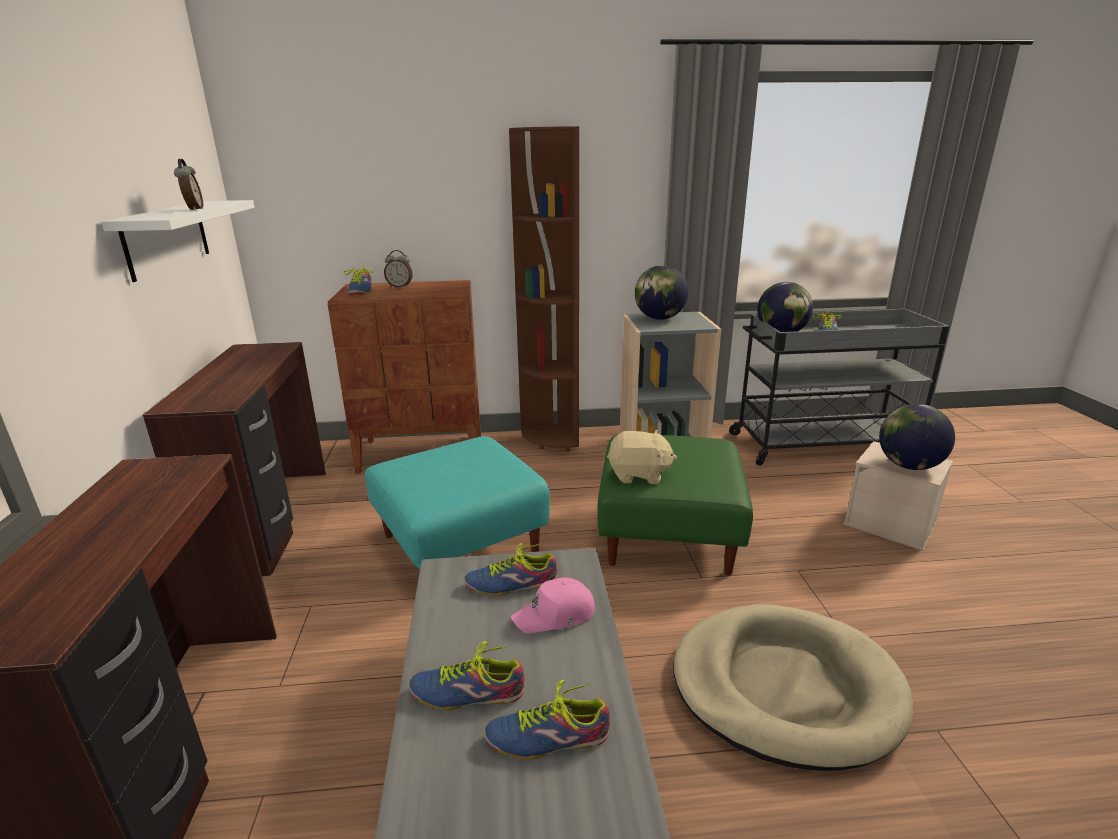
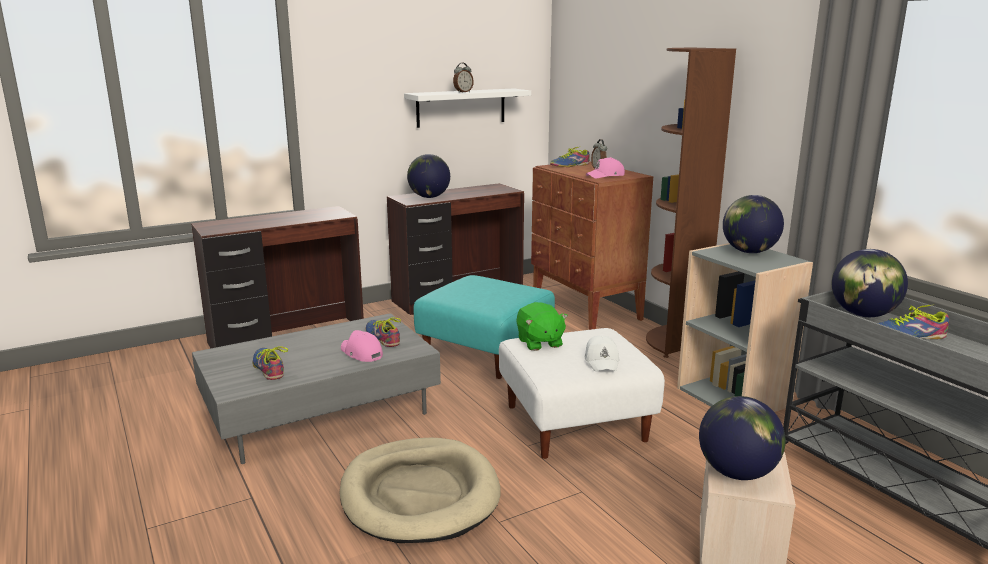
camera: 65 degrees right, 5 degrees down
(220, 389) = (429, 197): none -> globe
(440, 290) = (606, 176): none -> pink cap
(468, 693) = (290, 346): shoe -> none
(639, 475) = (539, 343): beige plush toy -> green plush toy
(667, 534) = (576, 422): green ottoman -> white ottoman
(704, 456) = (602, 361): none -> white cap

